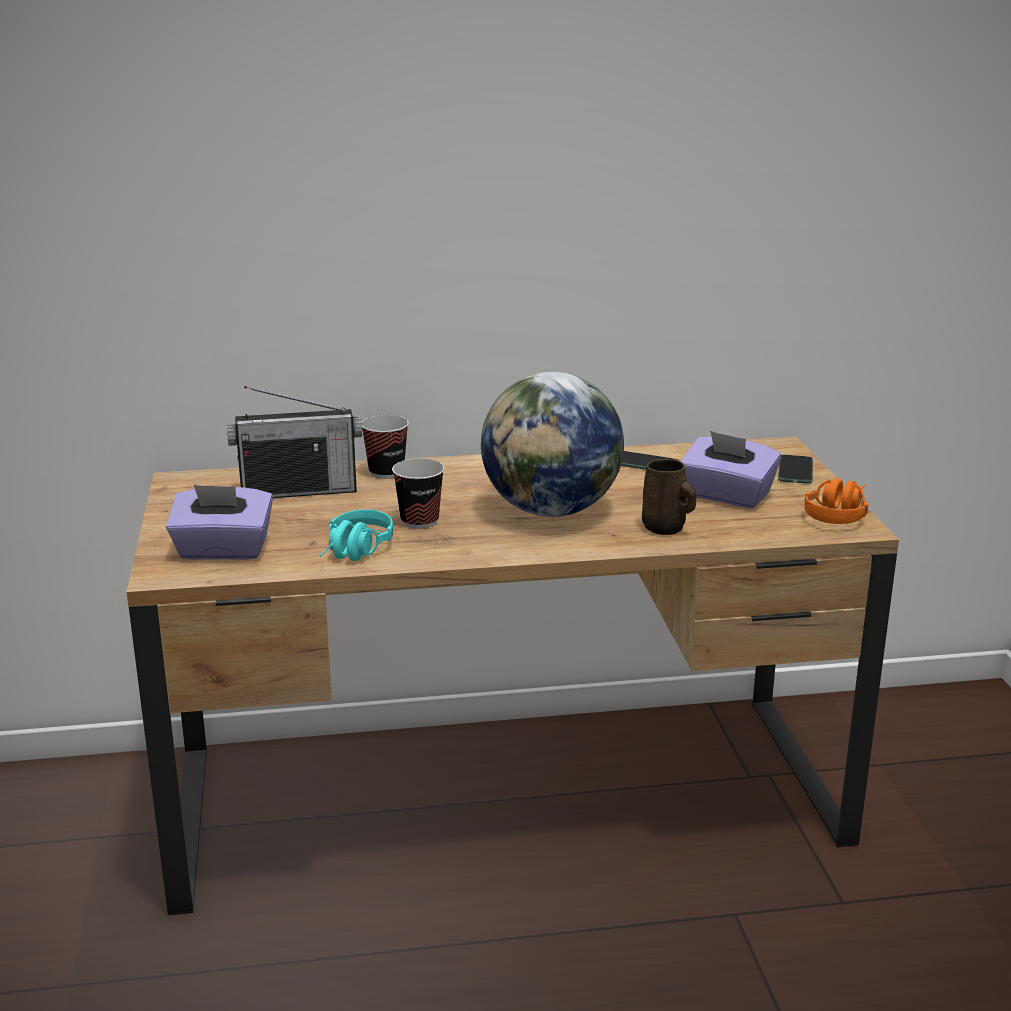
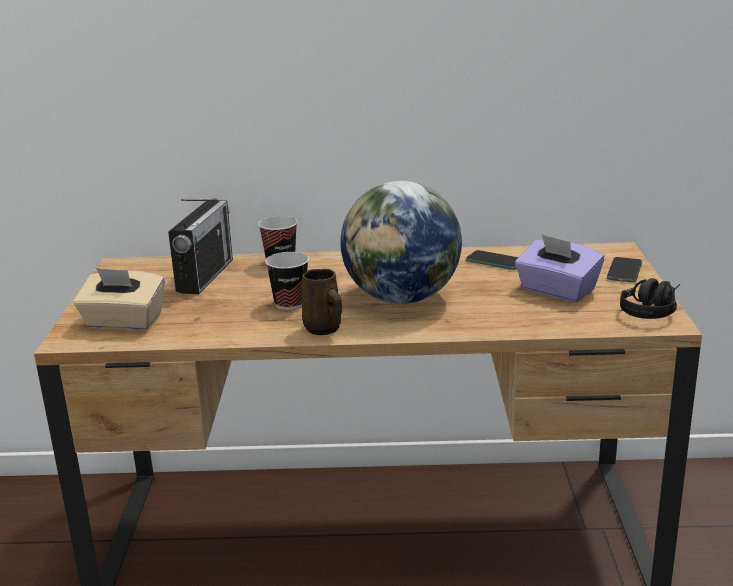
camera: 10 degrees right, 0 degrees up
(223, 551) = (124, 322): purple tissue box -> beige tissue box
(299, 491) = (205, 276): radio -> radio turned 75 degrees counterclockwise
(355, 552) = (227, 328): turquoise headphones -> none
(665, 528) = (494, 317): brown mug -> brown mug (324, 329)
(838, 513) = (652, 309): orange headphones -> black headphones

